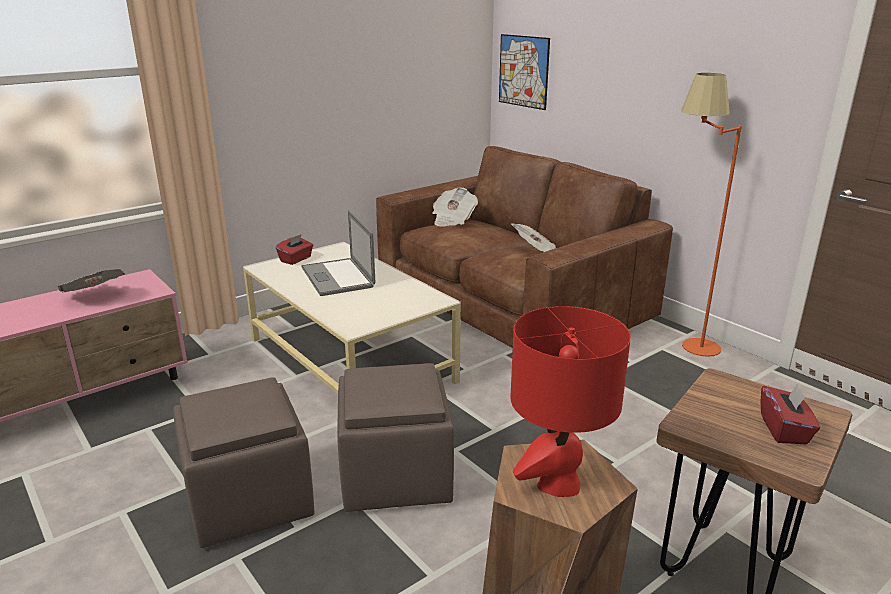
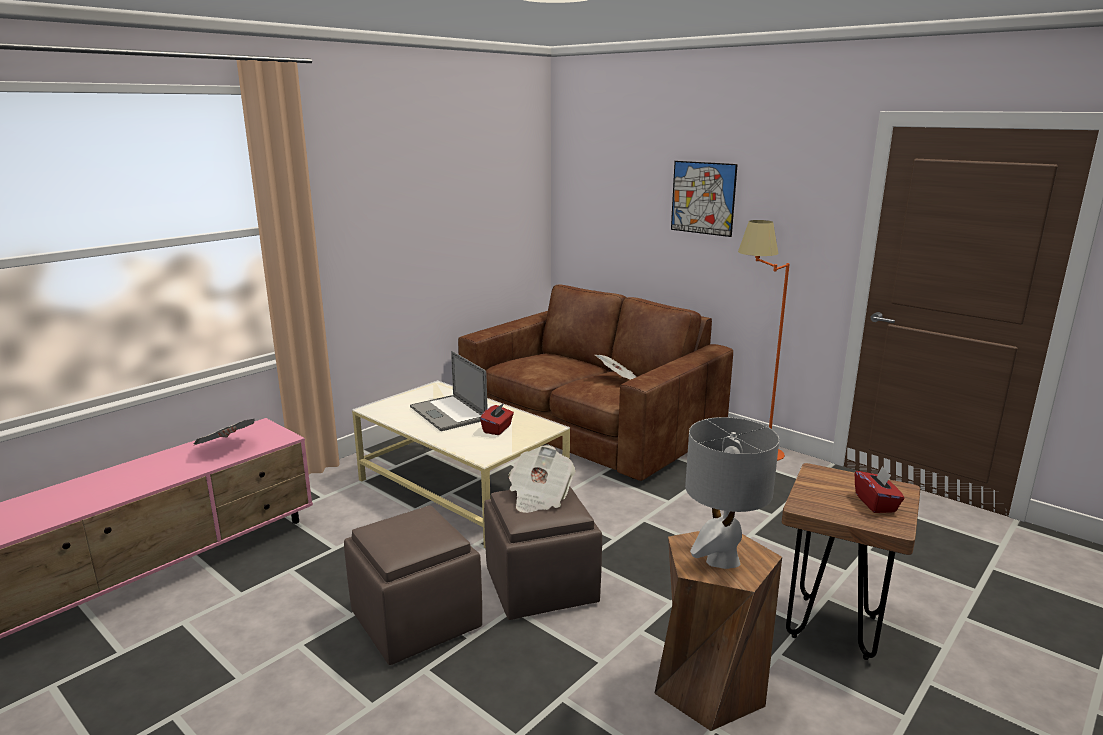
camera: 10 degrees left, 5 degrees down
(296, 259) = (400, 400): red tissue box -> red tissue box (497, 429)
(452, 220) = (531, 354): newspaper -> newspaper (539, 496)
(523, 71) = (583, 217): picture -> picture (703, 198)
(558, 484) = (722, 559): red table lamp -> grey table lamp

